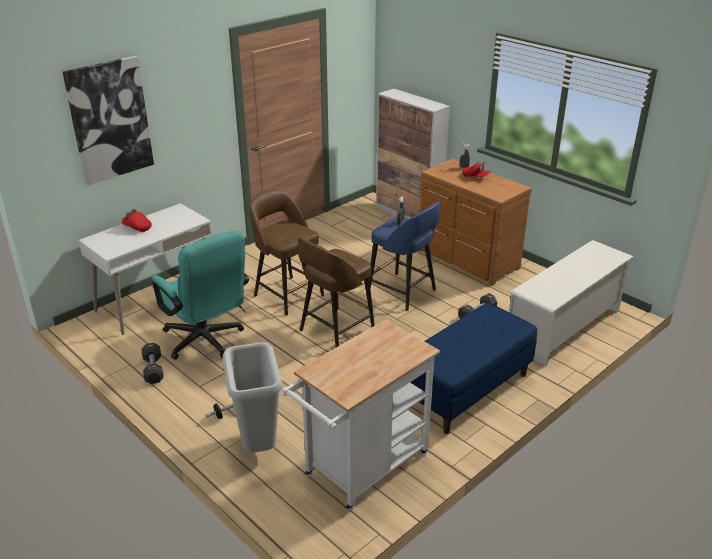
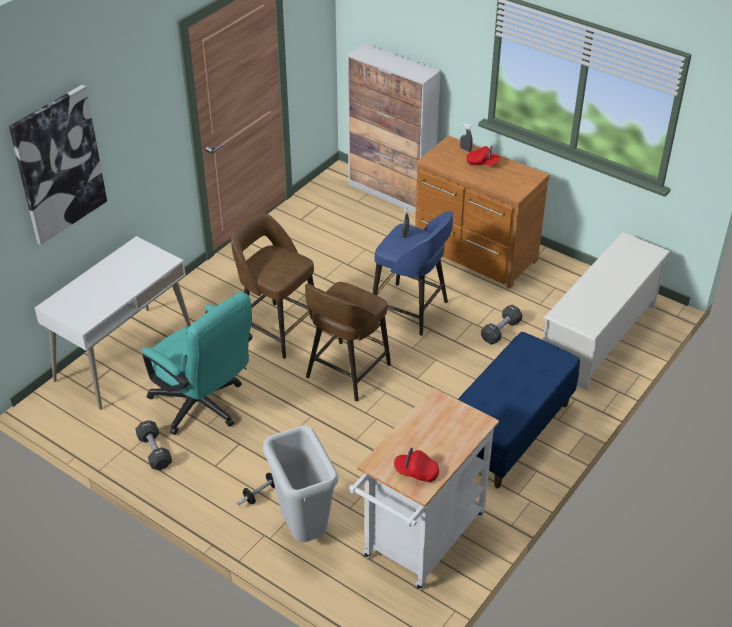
camera: 10 degrees left, 10 degrees up
(137, 227) = (99, 281): red cap -> red cap (416, 472)

